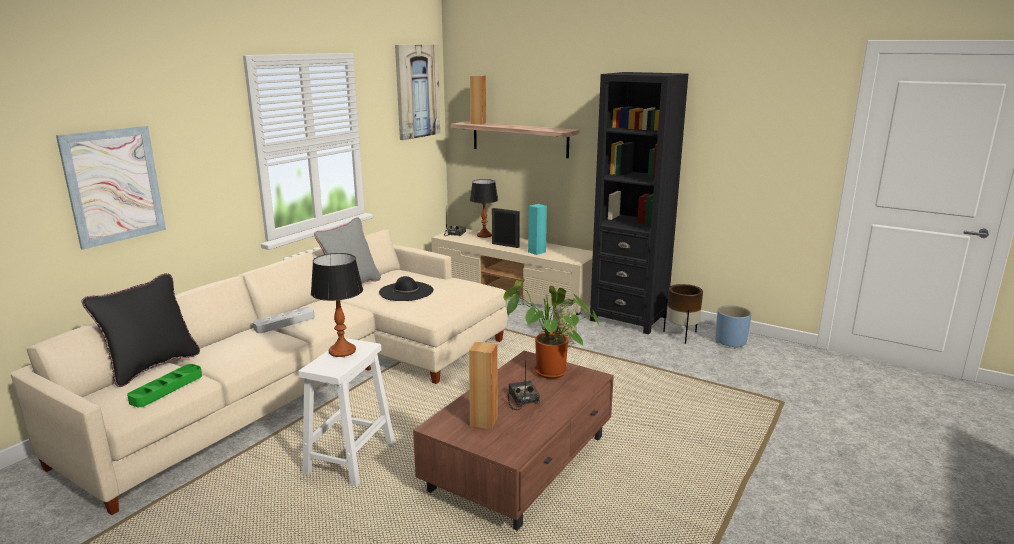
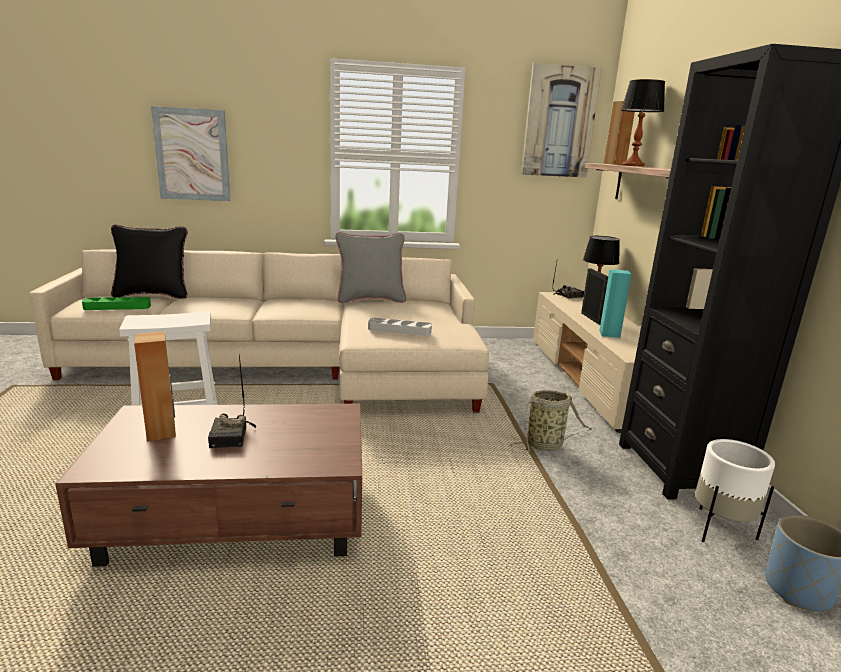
camera: 50 degrees right, 0 degrees up
(284, 323) = (266, 302): grey tray -> grey tray (399, 330)
(342, 351) = (179, 317): table lamp -> table lamp (633, 165)
(406, 291) = (391, 315): black hat -> none
(521, 399) = (233, 436): radio -> radio turned 135 degrees clockwise
(546, 372) = (317, 431): potted plant -> none
(682, 335) = (720, 530): brown planter -> white planter

